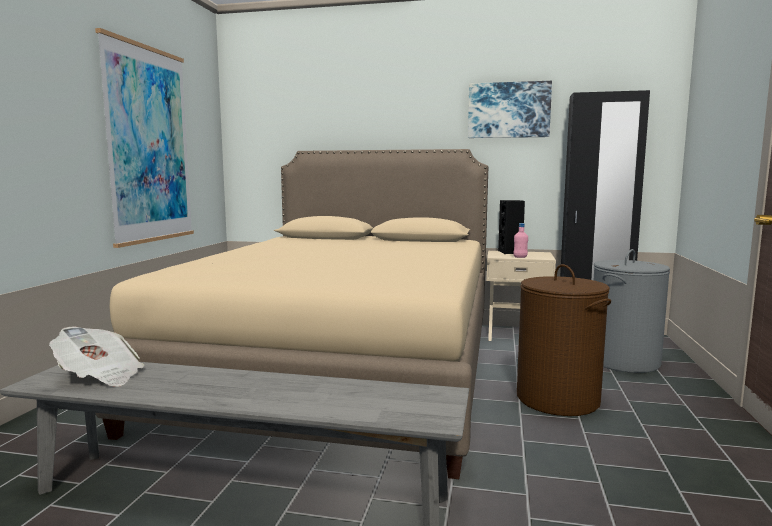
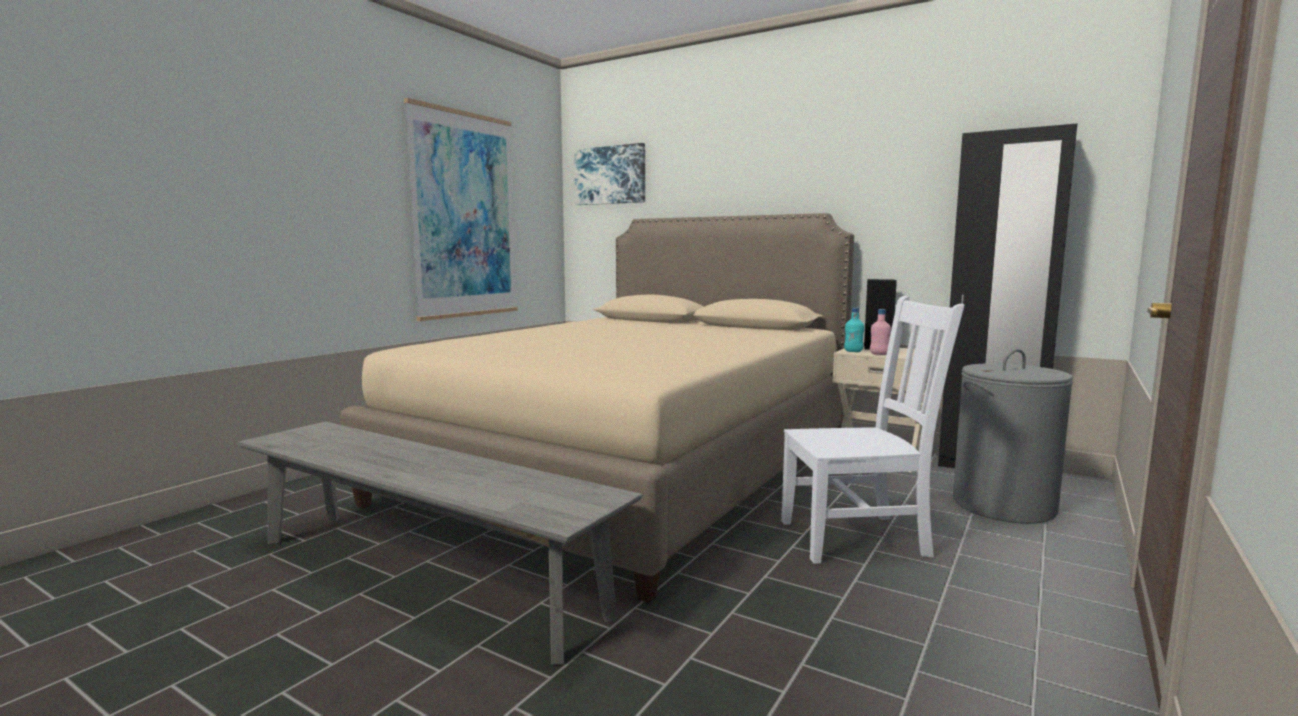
camera: 20 degrees right, 0 degrees up
(100, 376) = (321, 440): newspaper -> none
(499, 256) = (853, 351): none -> turquoise bottle
(508, 110) = (884, 161): picture -> picture (610, 175)
(558, 399) = (858, 538): brown laundry basket -> white chair

